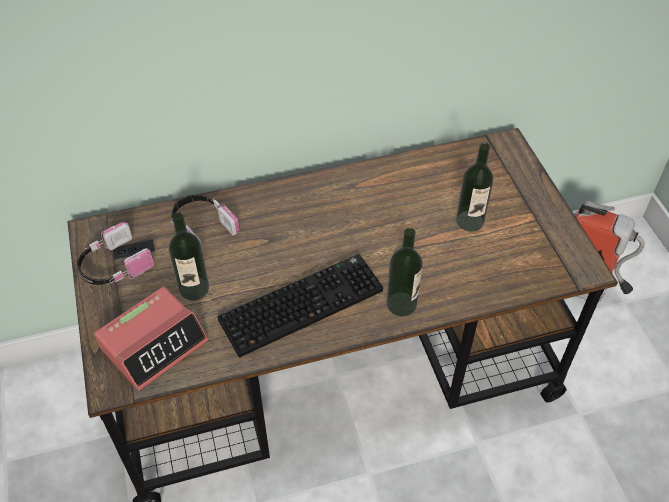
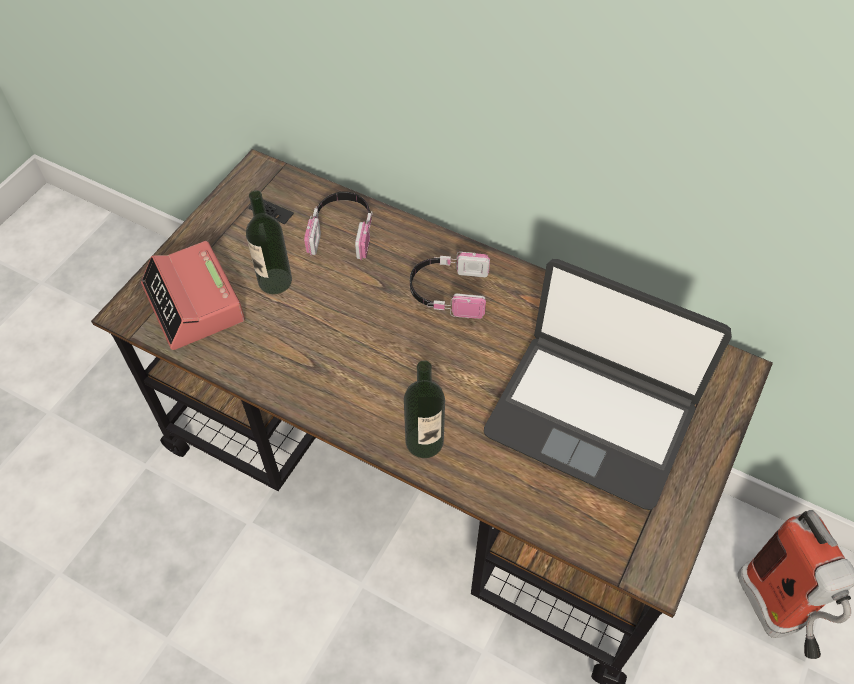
camera: 45 degrees right, 5 degrees up
(113, 266) = (240, 213): headphones -> headphones (448, 292)
(154, 344) = (194, 304): alarm clock -> alarm clock turned 60 degrees clockwise
(302, 303) = (342, 366): keyboard -> none
(469, 221) = (591, 418): bottle -> laptop

